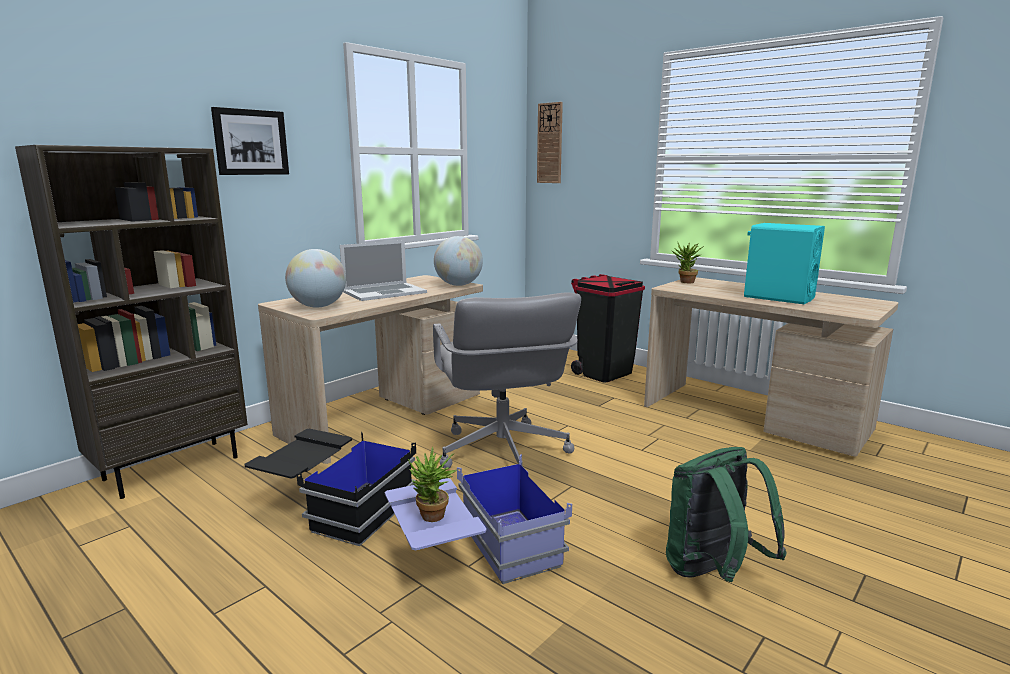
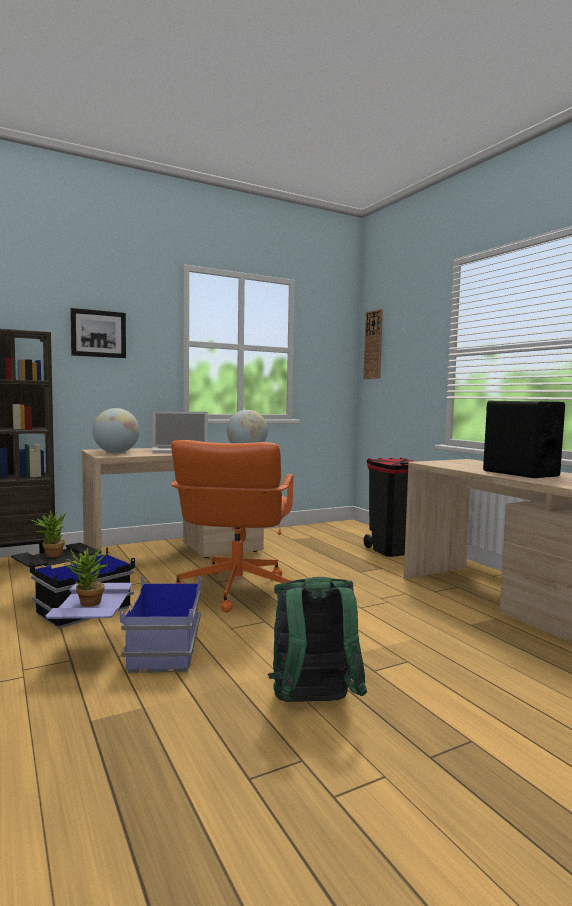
camera: 20 degrees right, 10 degrees down
(502, 453) = (235, 591): grey office chair -> orange office chair
(685, 282) = (451, 461): potted plant -> potted plant (50, 555)
(778, 297) = (520, 473): turquoise speaker -> black speaker

